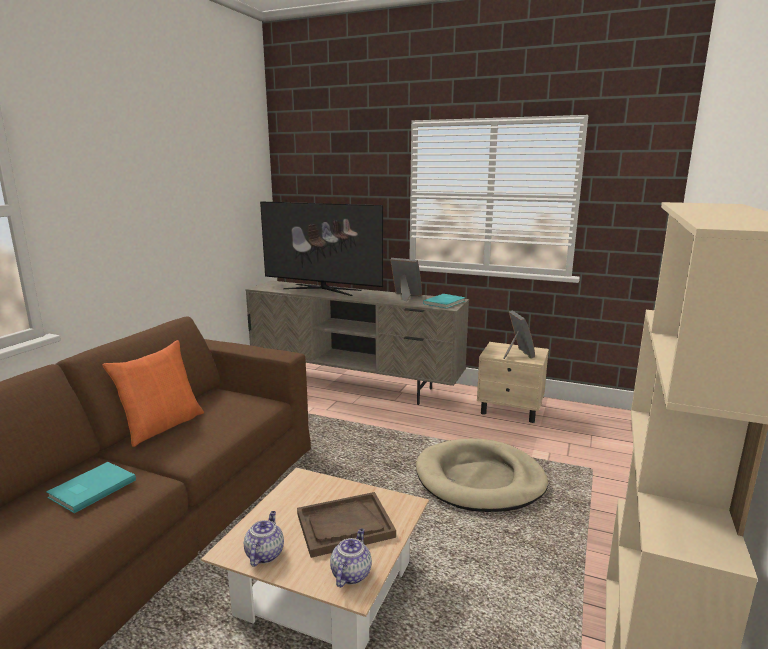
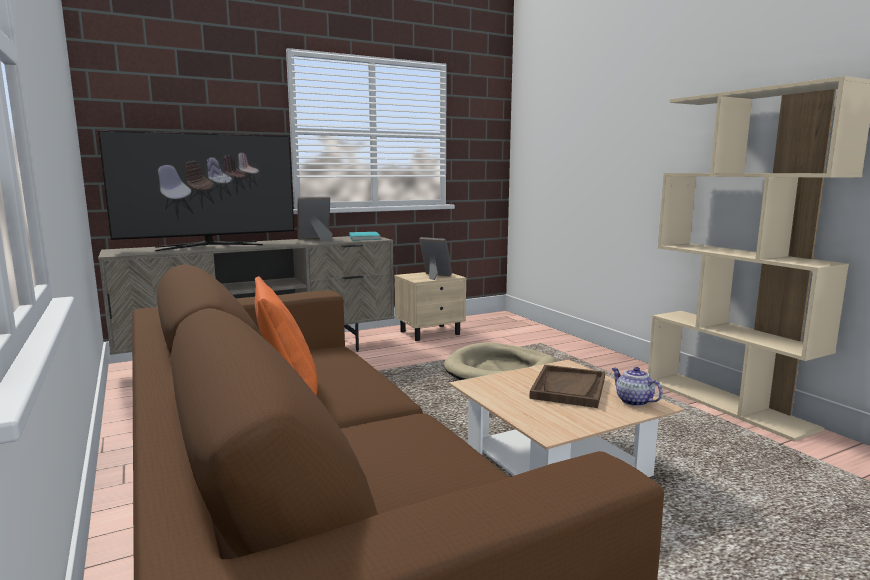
camera: 50 degrees left, 5 degrees down
(90, 488) = (380, 444): turquoise book -> none
(264, 554) = (572, 421): teapot -> none

